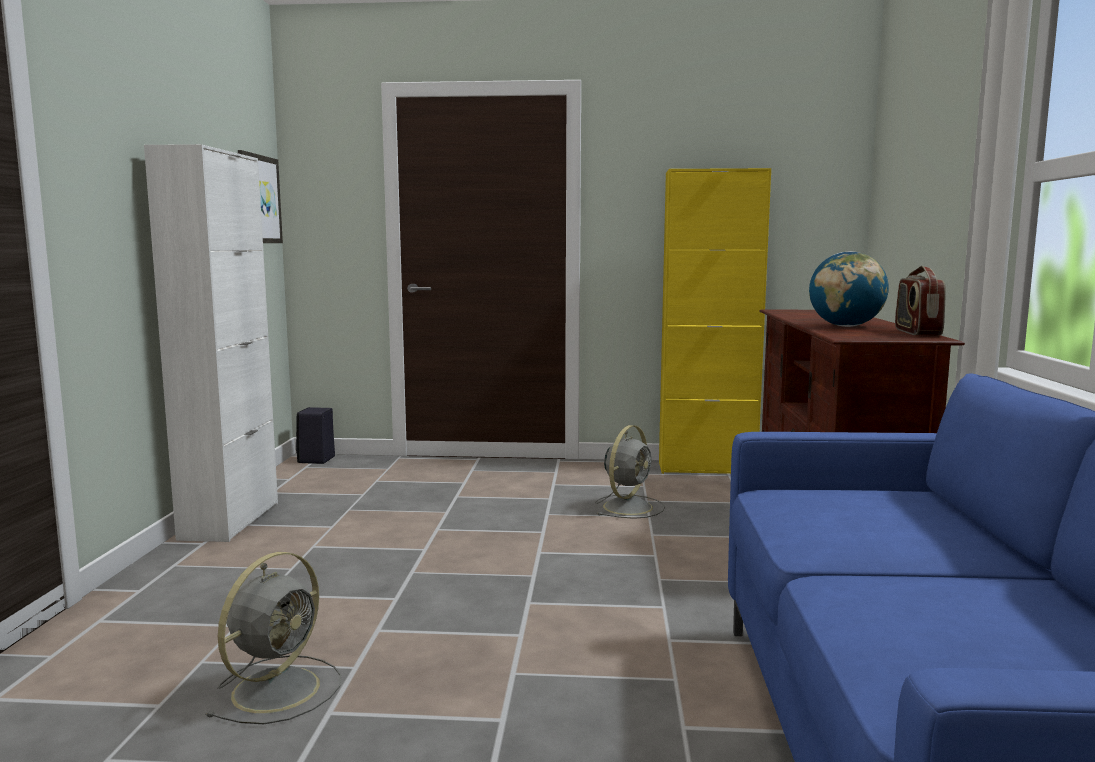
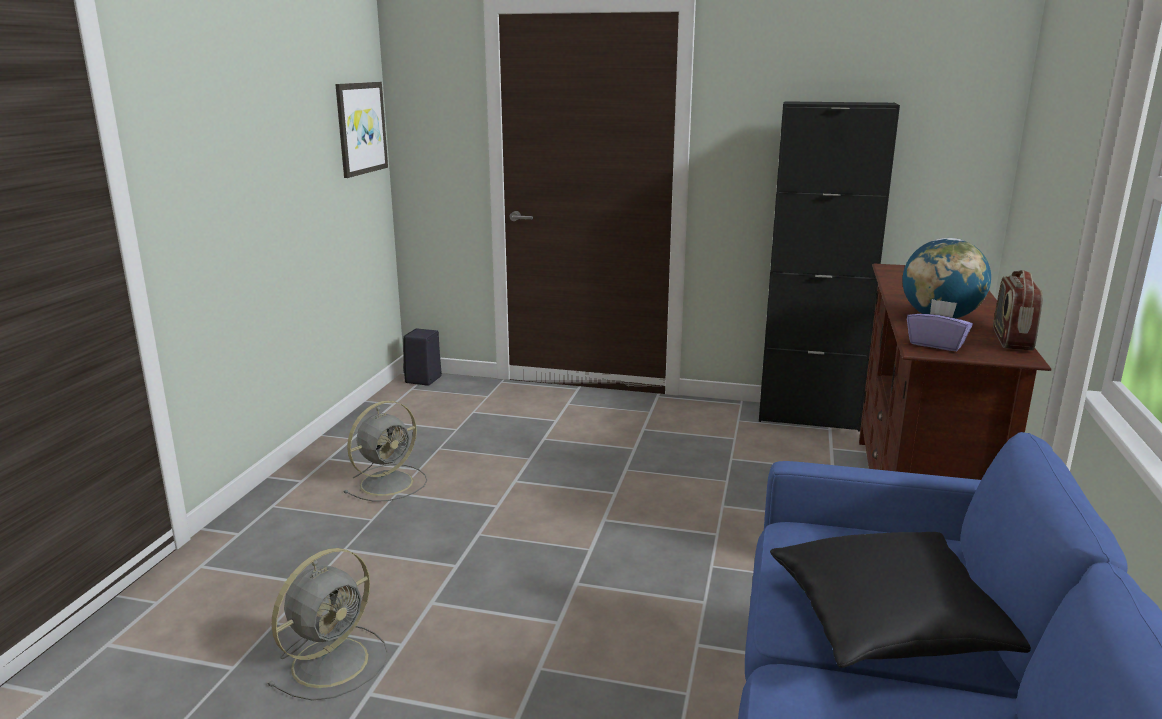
camera: 10 degrees right, 10 degrees up
(230, 520) = (330, 454): white cabinet -> none
(629, 506) = (710, 465): grey fan -> grey fan (389, 482)
(706, 468) = (808, 417): yellow cabinet -> black cabinet
(856, 335) = (936, 344): none -> purple tissue box
(899, 538) = (890, 624): none -> black pillow

